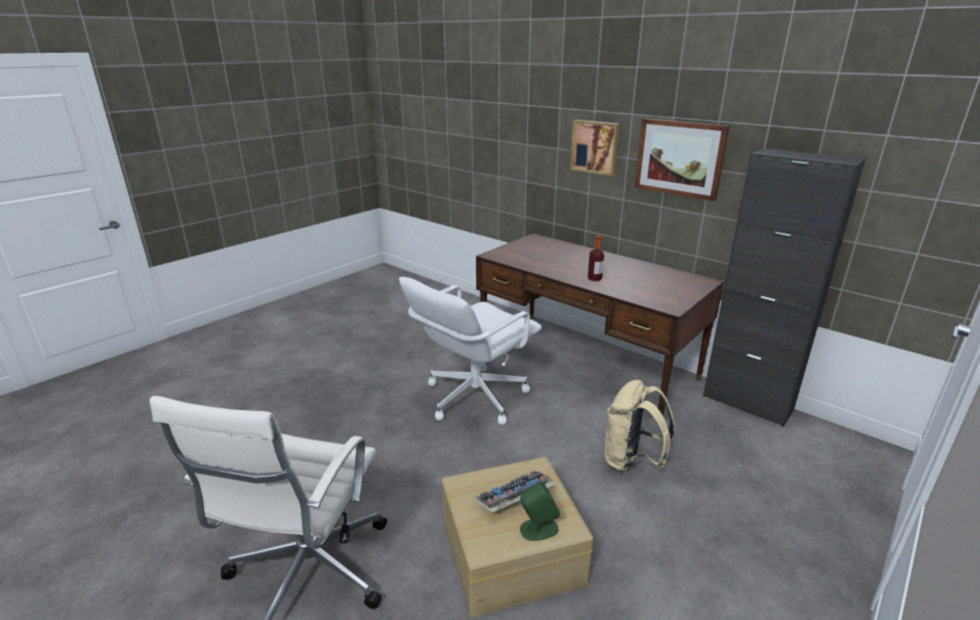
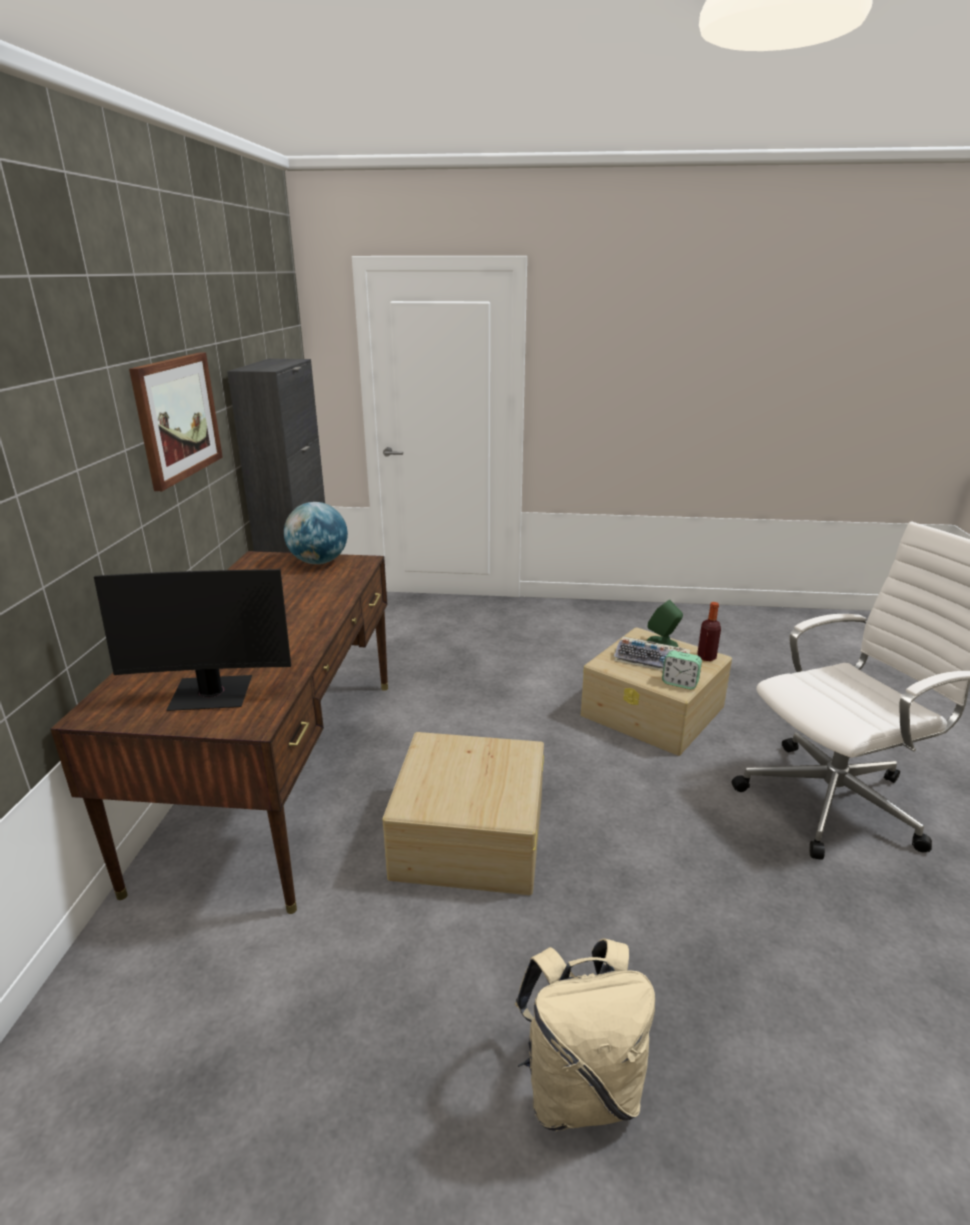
camera: 125 degrees left, 0 degrees up
(466, 490) = (679, 683): none -> alarm clock
(474, 397) = (469, 836): white office chair -> beige storage box
(525, 252) = (211, 694): none -> monitor
(594, 279) = (308, 611): bottle -> bottle (706, 657)
(595, 147) = (85, 452): picture -> none
(632, 461) = (472, 687): beige backpack -> beige backpack (579, 1087)
(681, 295) = (318, 562): none -> globe

